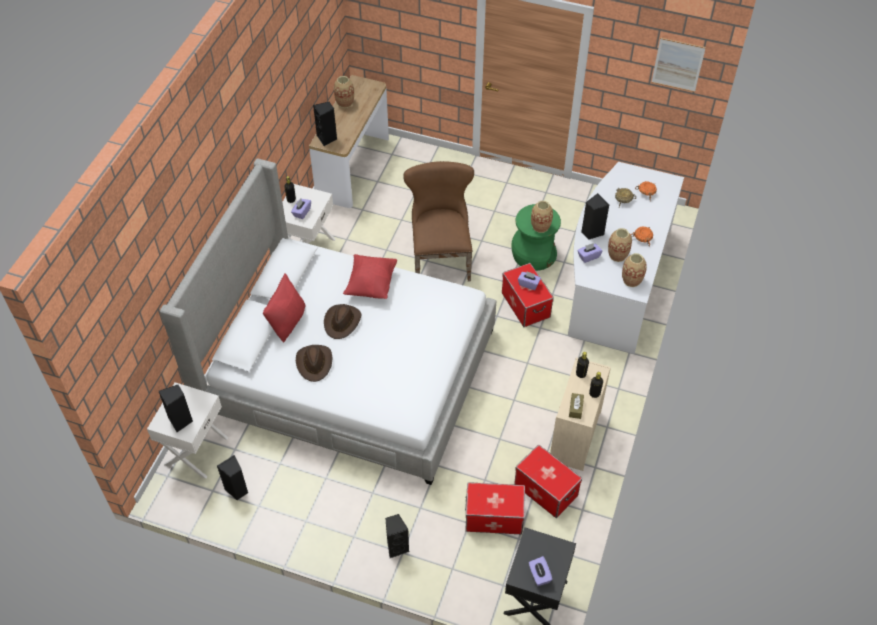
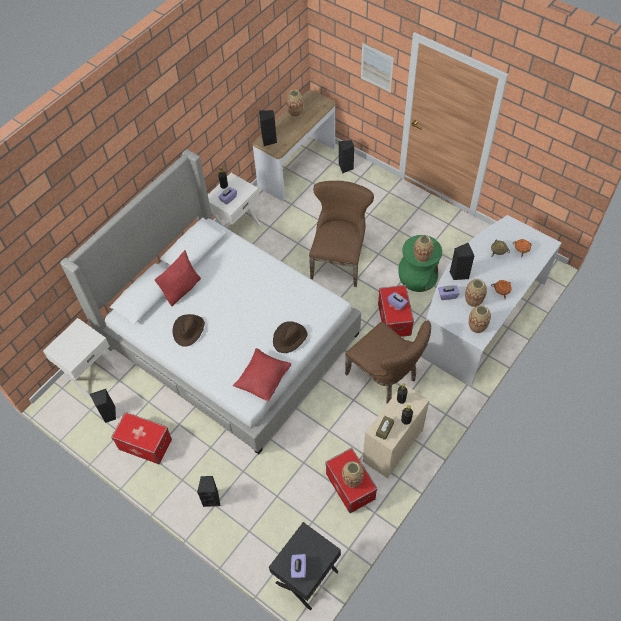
camera: 20 degrees right, 5 degrees up
(181, 421) = (70, 351): black speaker -> black speaker (346, 167)
(342, 322) = (223, 301): brown hat -> brown hat (289, 338)
(371, 284) = (259, 274): red pillow -> red pillow (263, 380)
(494, 516) = (299, 496): storage box -> storage box (145, 444)
(540, 368) = (385, 378): none -> brown chair
(552, 477) = (352, 479): none -> vase
(678, 65) = (575, 142): picture -> picture (377, 67)

